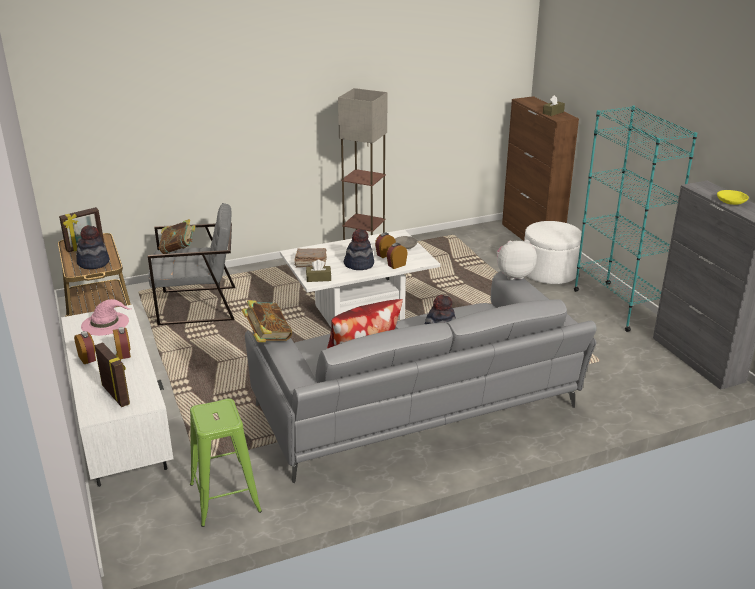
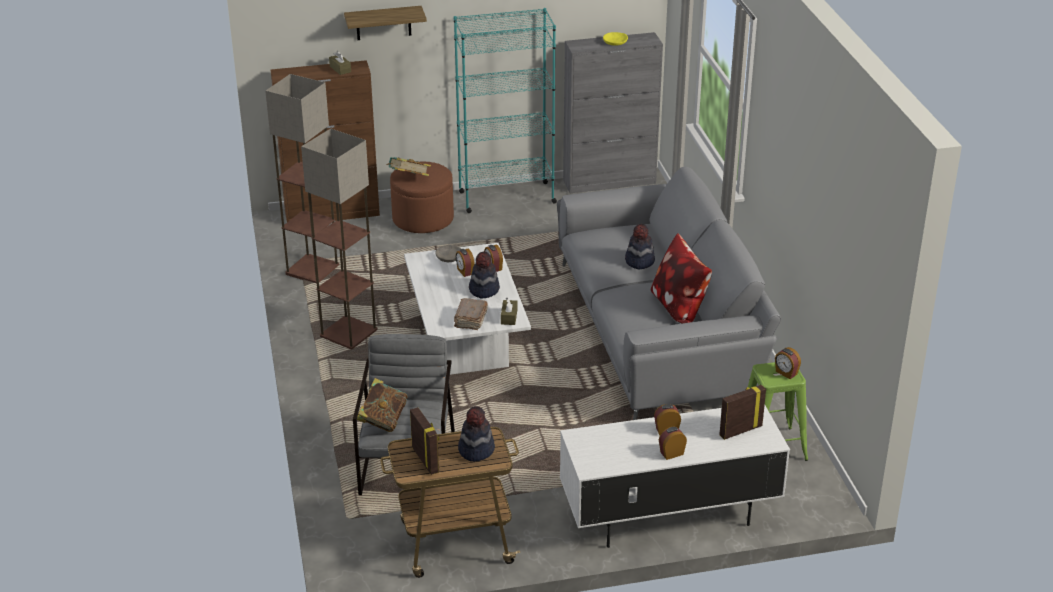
camera: 80 degrees left, 5 degrees up
(106, 323) = (601, 446): pink hat -> none
(215, 420) = (786, 373): none -> alarm clock
(268, 337) = (670, 333): book -> book (409, 179)
(446, 240) = (312, 269): none -> floor lamp
(513, 275) = (578, 195): plush toy -> none
(549, 272) = (423, 219): white ottoman -> brown ottoman
(597, 90) = (383, 23): none -> shelf

